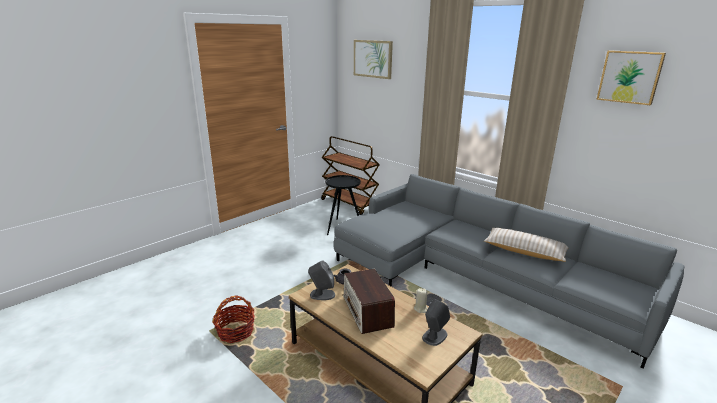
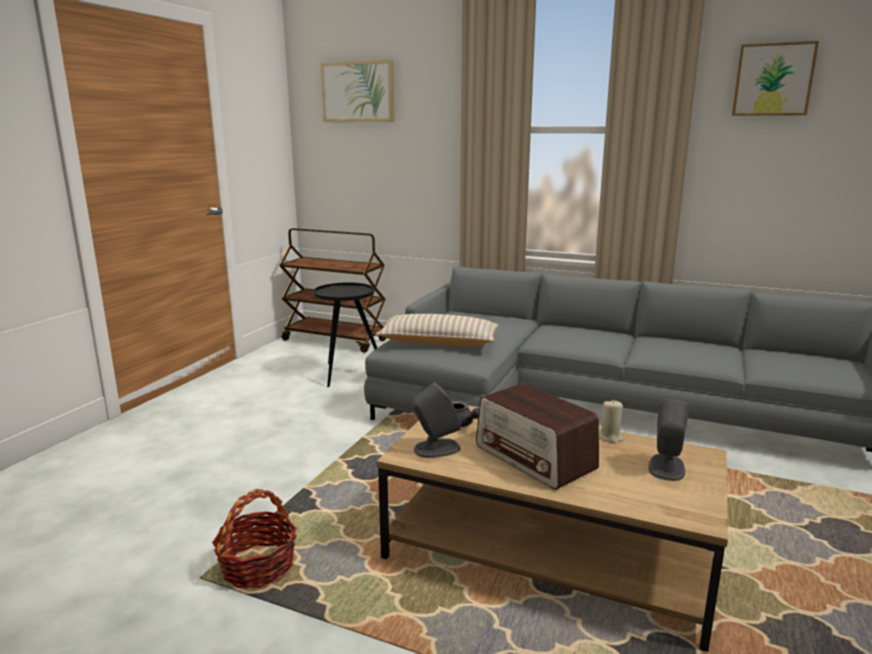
camera: 20 degrees left, 5 degrees down
(524, 251) = (673, 346): beige pillow -> beige pillow (438, 342)

